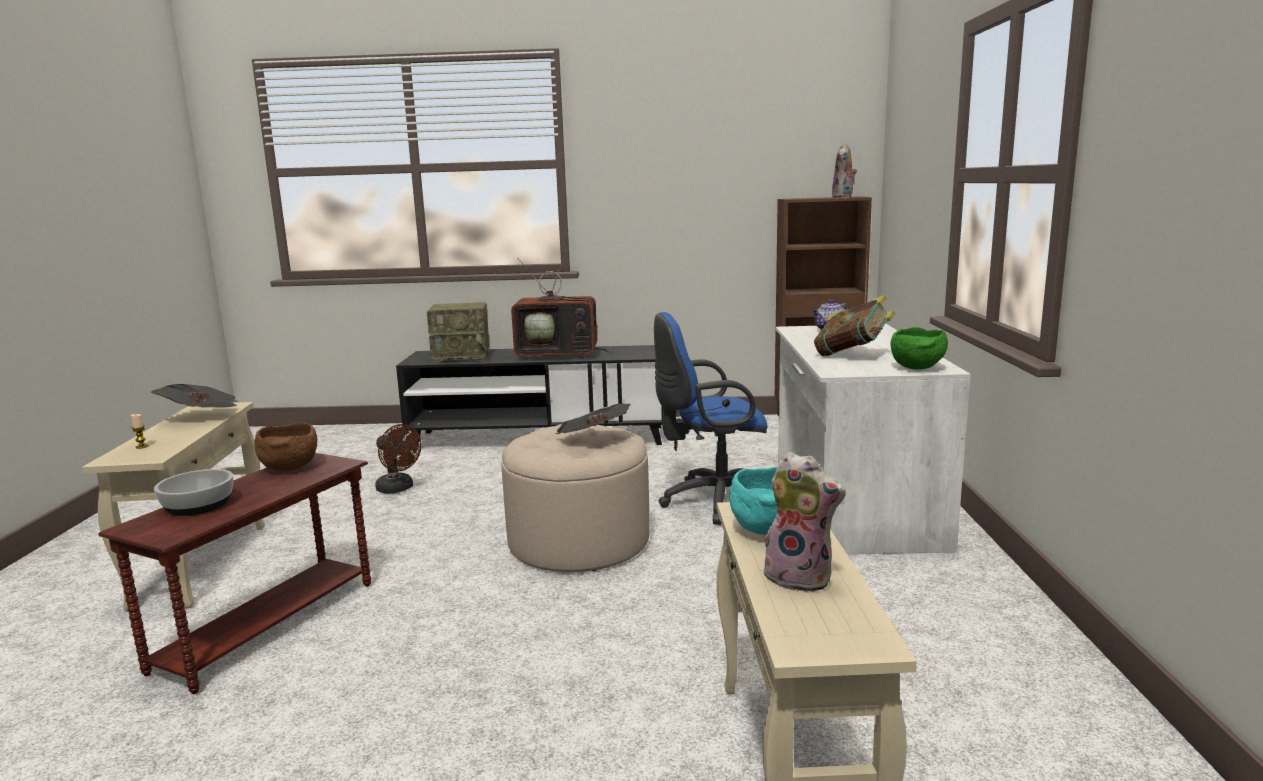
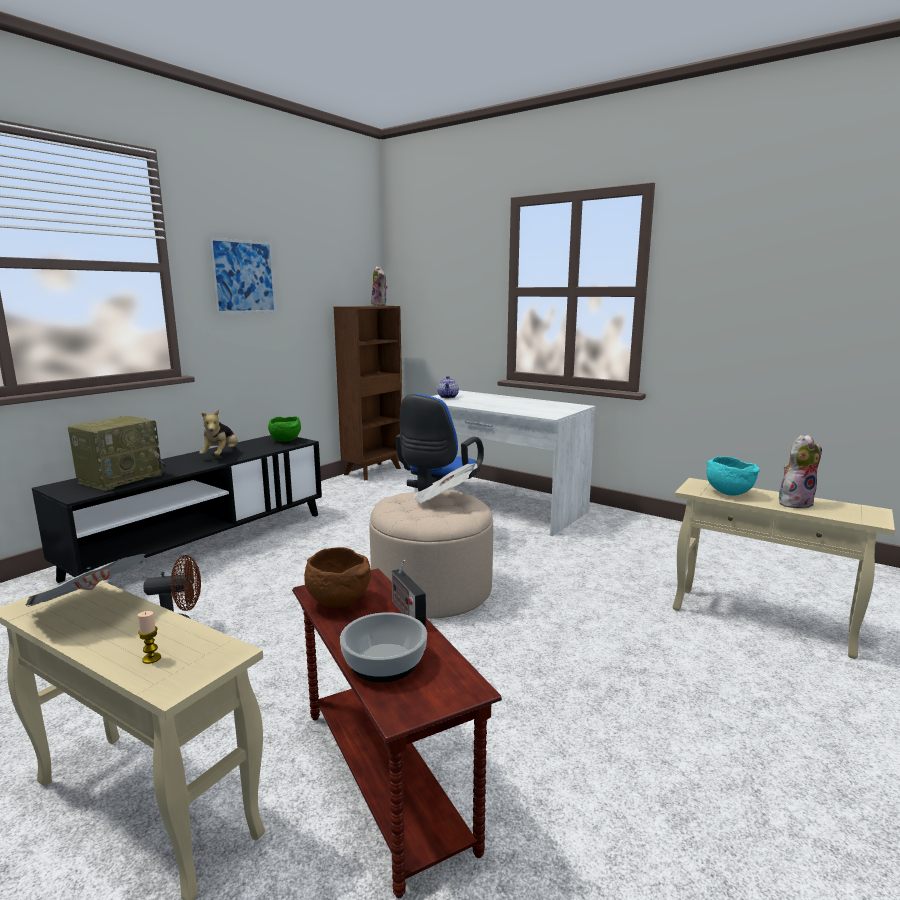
camera: 55 degrees left, 0 degrees up
(284, 489) = (406, 612): none -> radio
(560, 354) = (221, 456): television -> plush toy
(650, 168) = (244, 277): none -> picture
(852, 355) = (519, 407): book -> none
(918, 369) = (571, 407): green bowl -> green bowl (286, 441)

